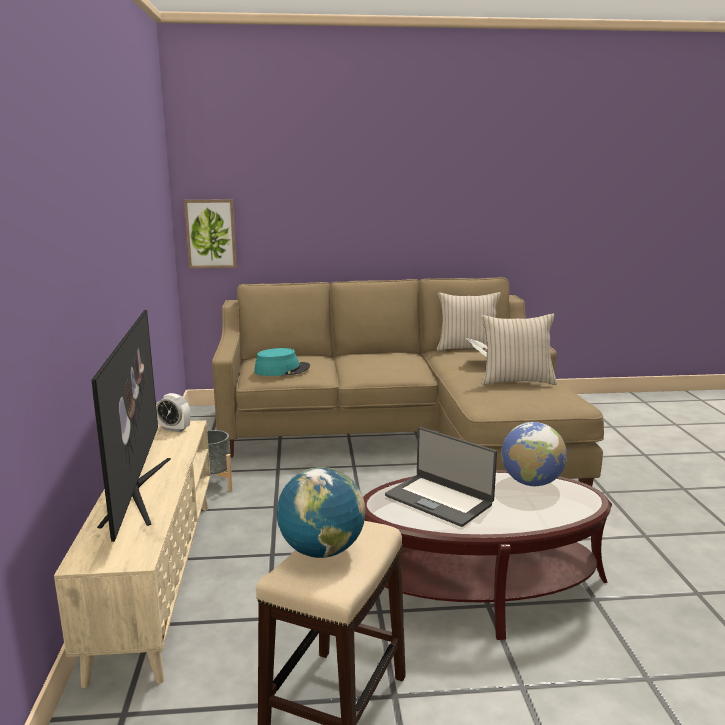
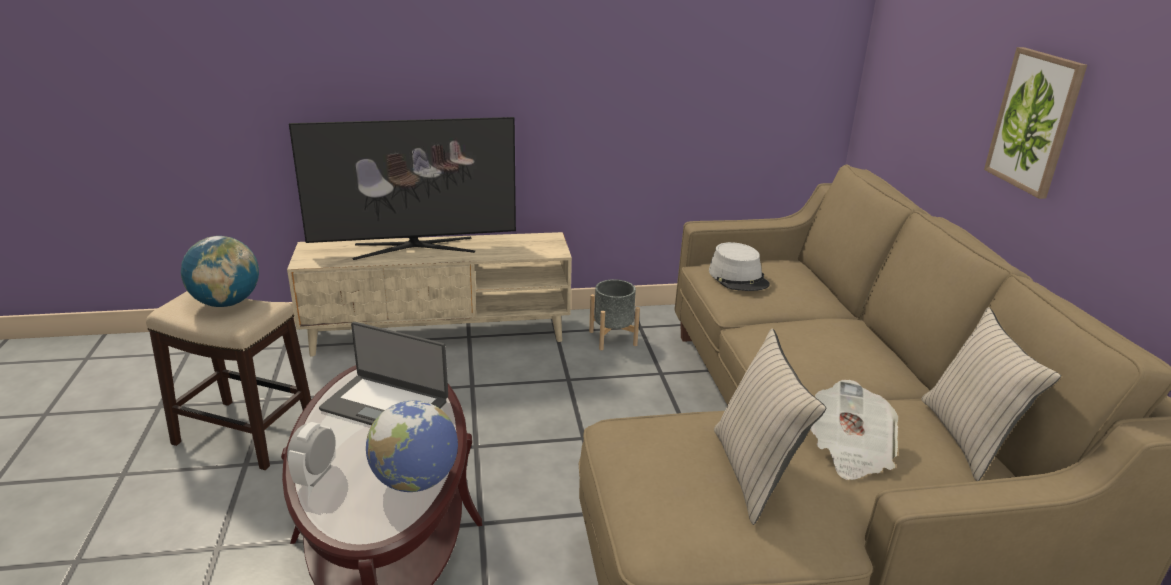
camera: 85 degrees right, 10 degrees up
(174, 429) = (545, 246): alarm clock -> alarm clock (316, 475)
(211, 234) = (883, 87): picture -> picture (1034, 121)
(282, 370) = (738, 277): turquoise hat -> grey hat
(439, 499) = (386, 404): laptop -> laptop turned 105 degrees counterclockwise

